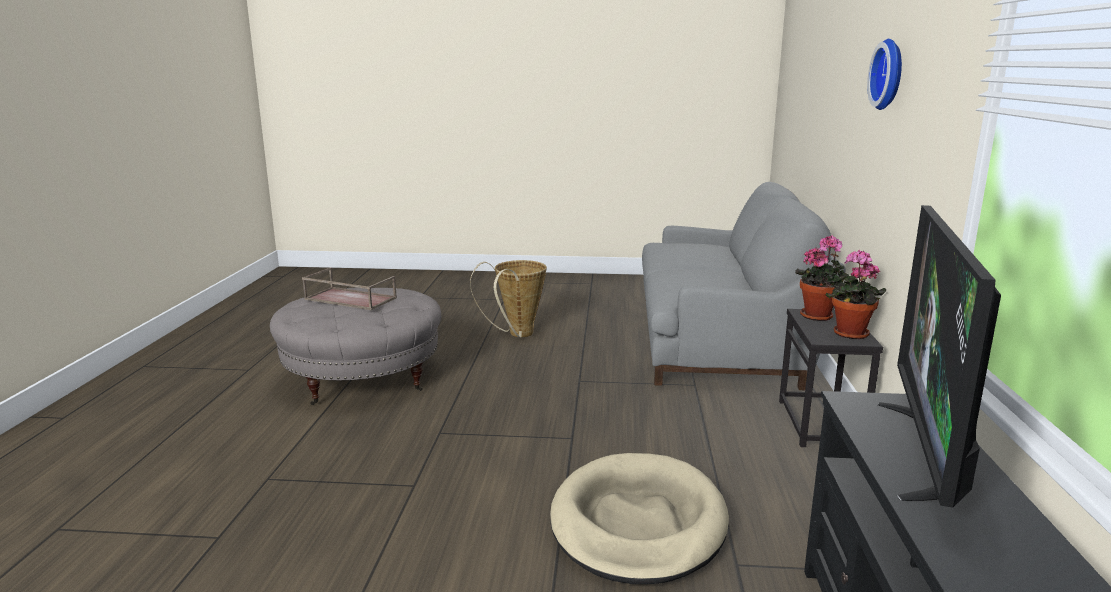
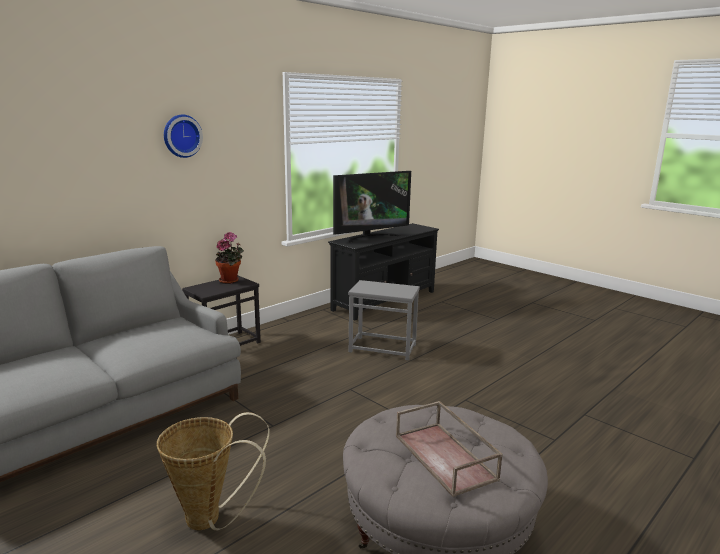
camera: 140 degrees left, 0 degrees up
(638, 523) = (383, 348): beige dog bed -> grey side table
(819, 316) = (206, 290): potted plant -> none

